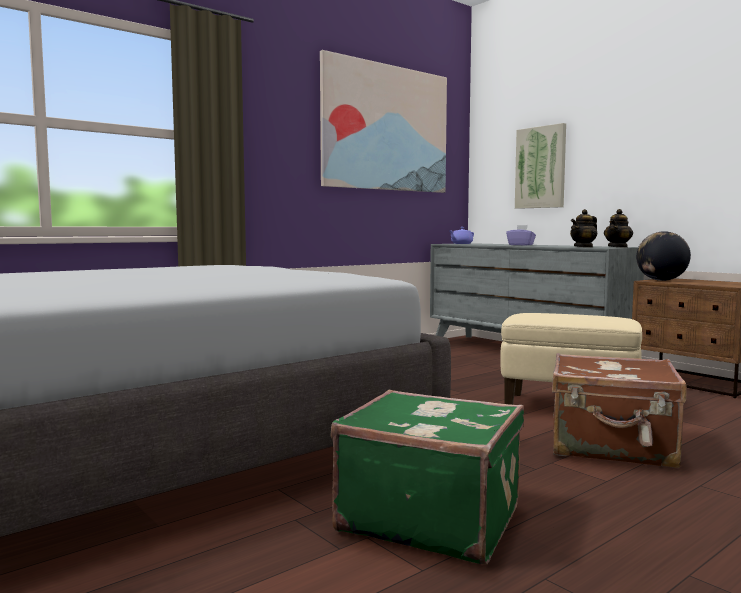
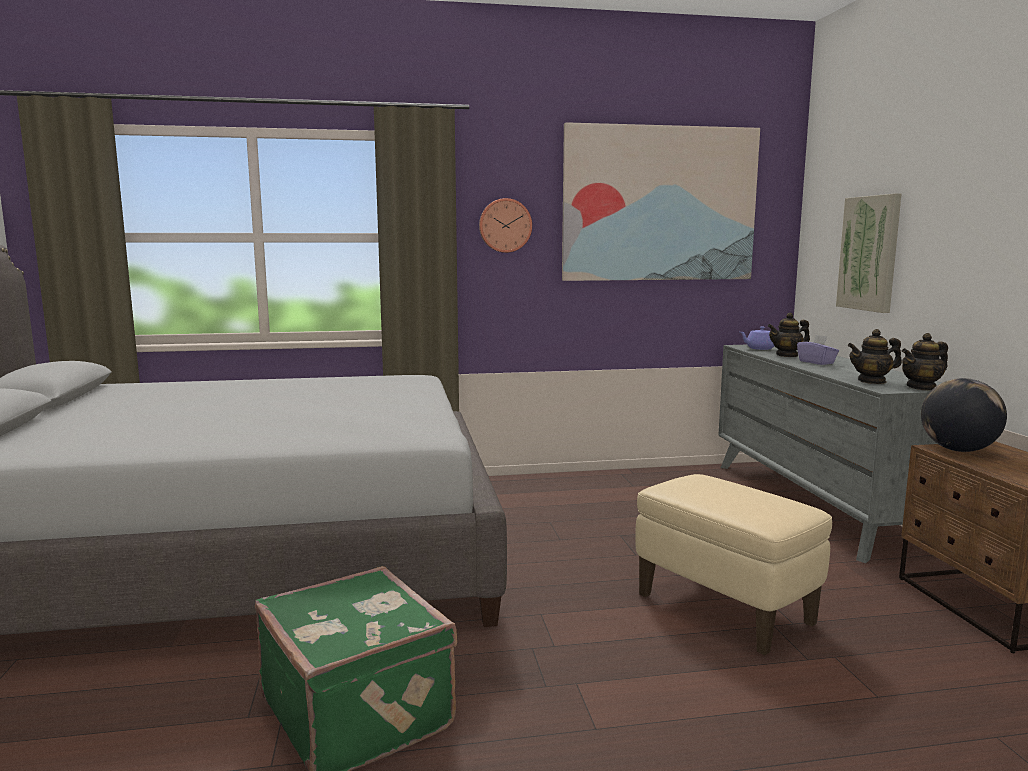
camera: 30 degrees right, 5 degrees up
(276, 133) = (505, 225): none -> wall clock
(490, 244) = (787, 355): none -> teapot
(612, 447) = (681, 684): brown suitcase -> none

